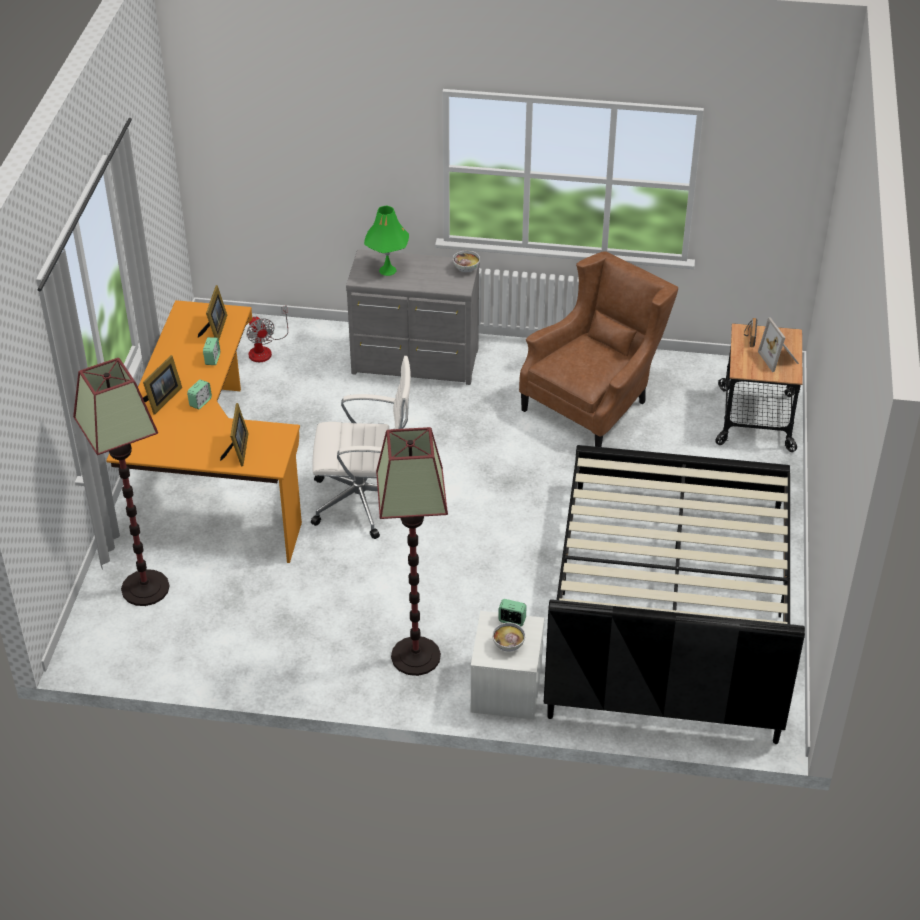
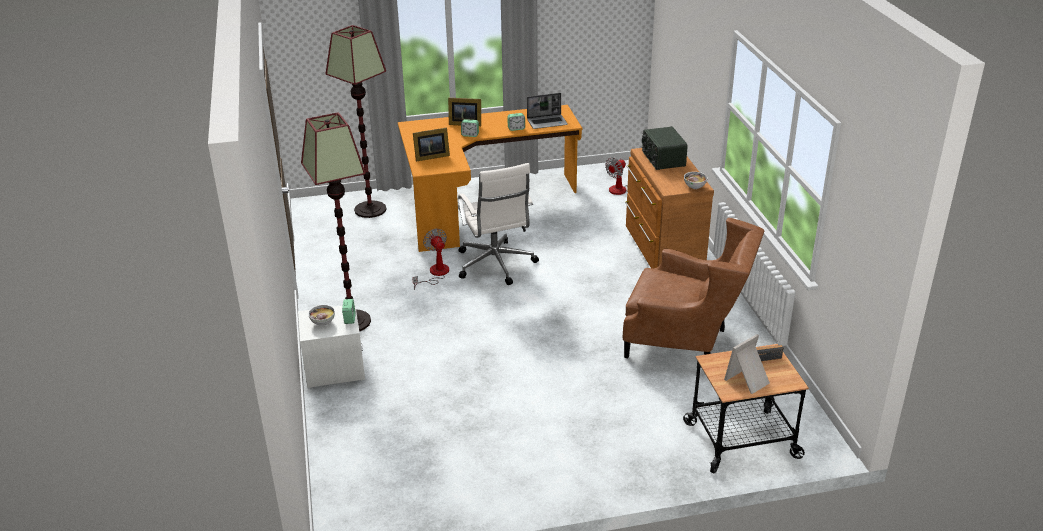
camera: 70 degrees right, 10 degrees down
(215, 329) = (547, 122): picture frame -> laptop
(352, 559) = (435, 274): none -> fan
(387, 270) = (662, 159): green table lamp -> radio
(415, 363) = (662, 250): grey dresser -> brown dresser
(669, 606) = (461, 433): black bed -> none

